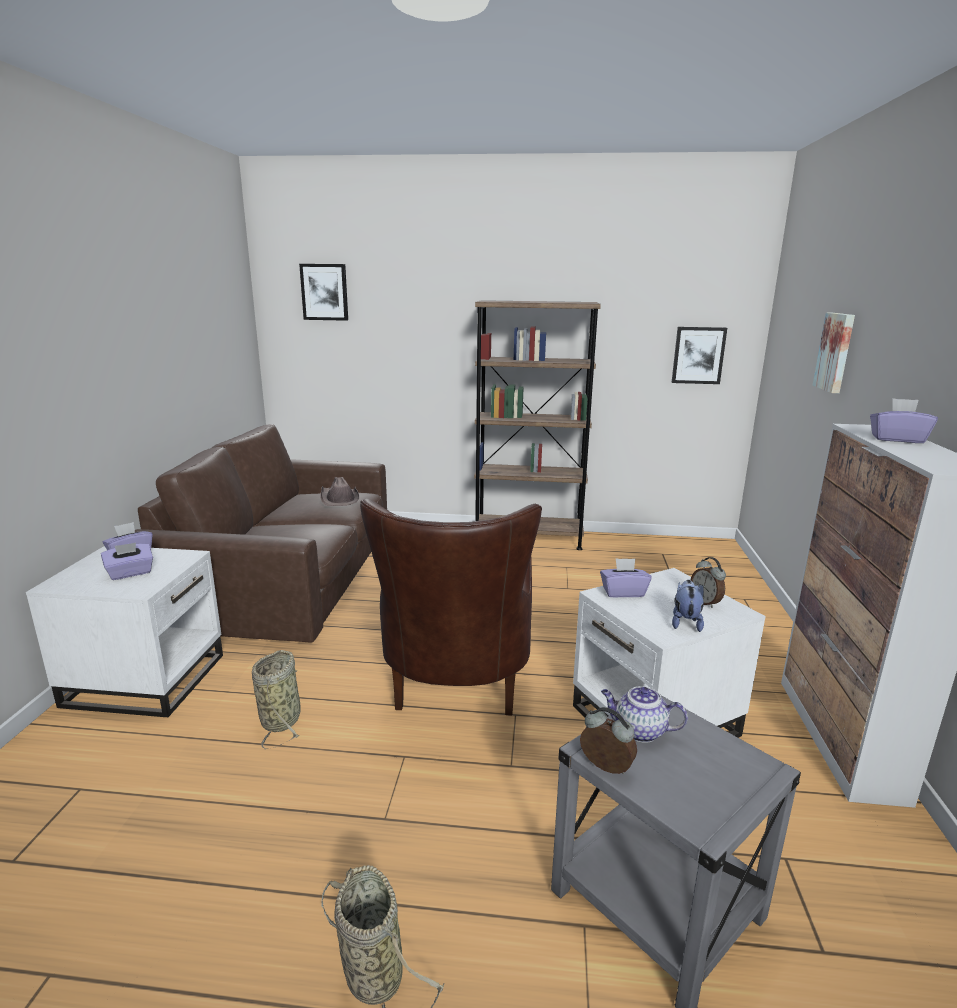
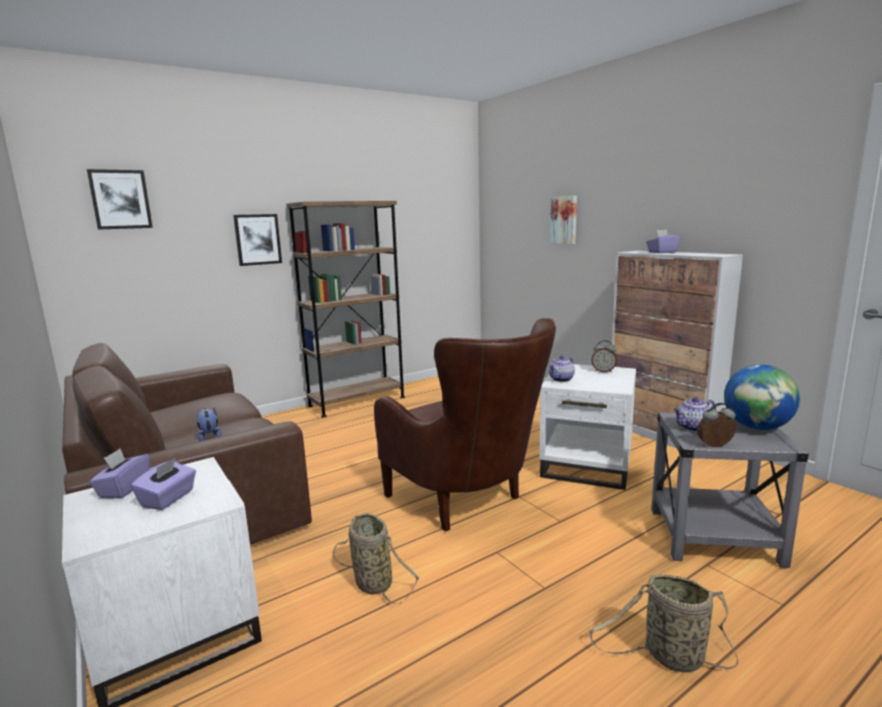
camera: 40 degrees left, 5 degrees down
(339, 498) = (214, 401): brown hat -> none
(623, 592) = (561, 379): purple tissue box -> teapot
(685, 622) = (615, 381): plush toy -> plush toy (209, 437)
(698, 355) = (444, 238): picture -> picture (257, 239)
(733, 782) = (757, 427): none -> globe

